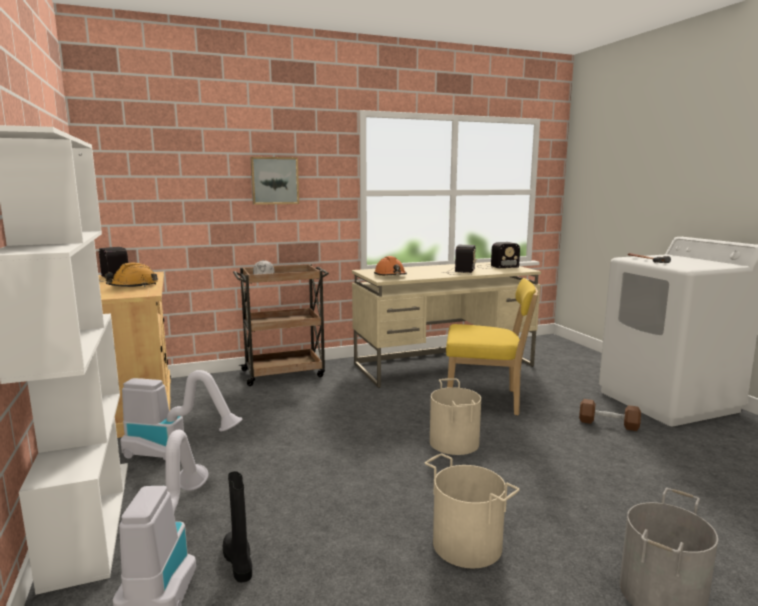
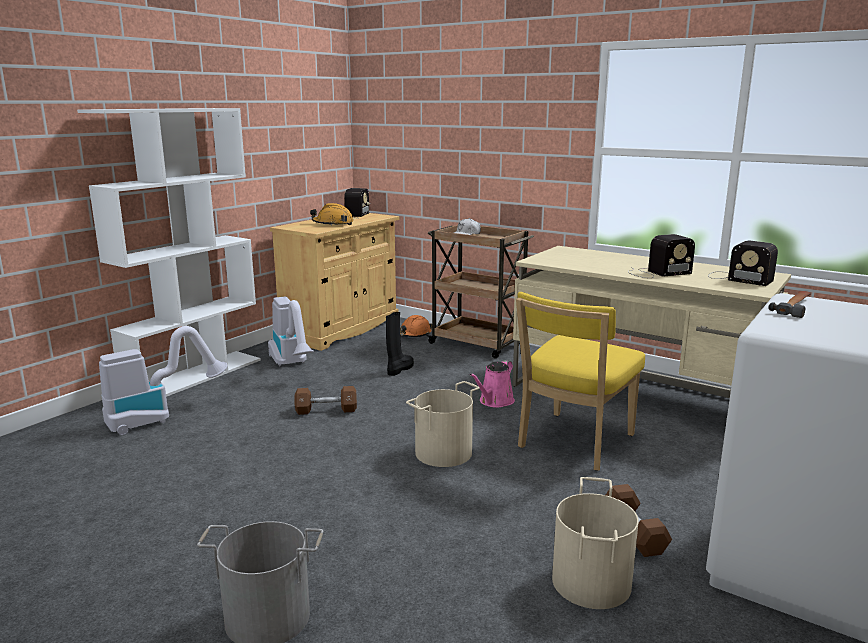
camera: 55 degrees right, 5 degrees up
(239, 562) = (183, 431): black boot -> black boot (399, 369)
(274, 180) = (500, 132): picture -> none
(312, 465) = (326, 410): none -> brown dumbbell
(390, 276) = (558, 259): orange hard hat -> orange hard hat (414, 334)
(394, 401) = (494, 402): none -> pink watering can
(467, 544) = (270, 503): beige bucket -> beige bucket (592, 582)
(486, 401) = (572, 443): yellow chair -> yellow chair turned 60 degrees clockwise

